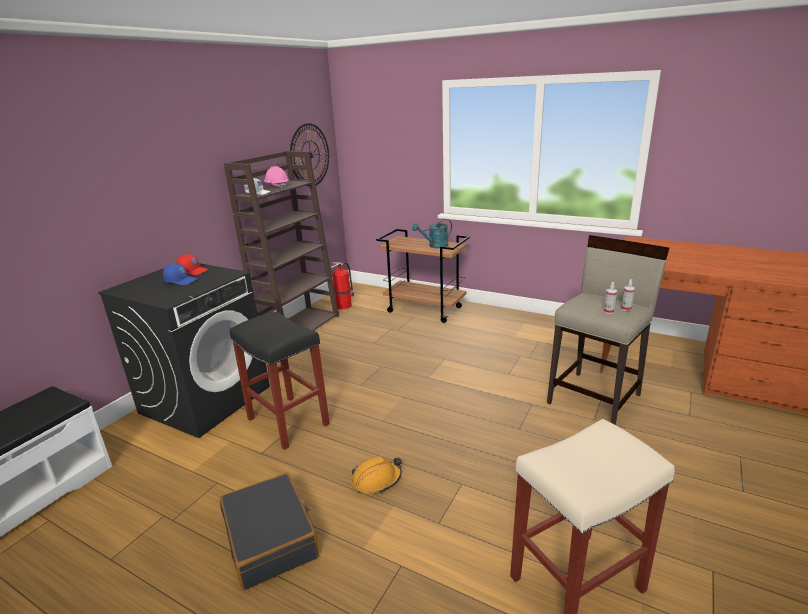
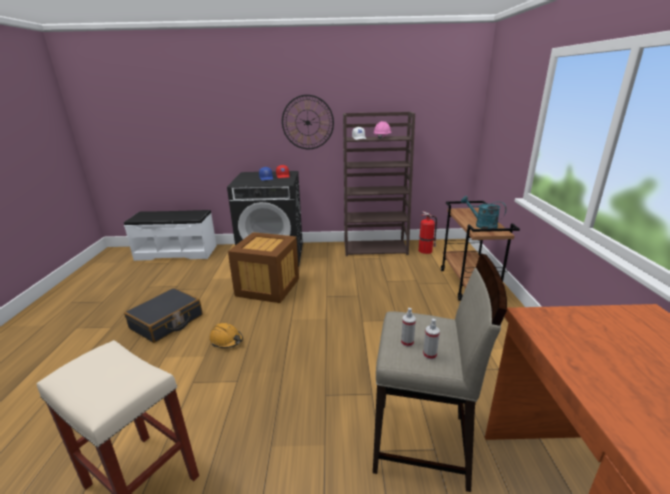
camera: 60 degrees right, 0 degrees up
(289, 422) = (268, 287): black stool -> crate
(310, 155) = (442, 119): wall clock -> wall clock (307, 122)

